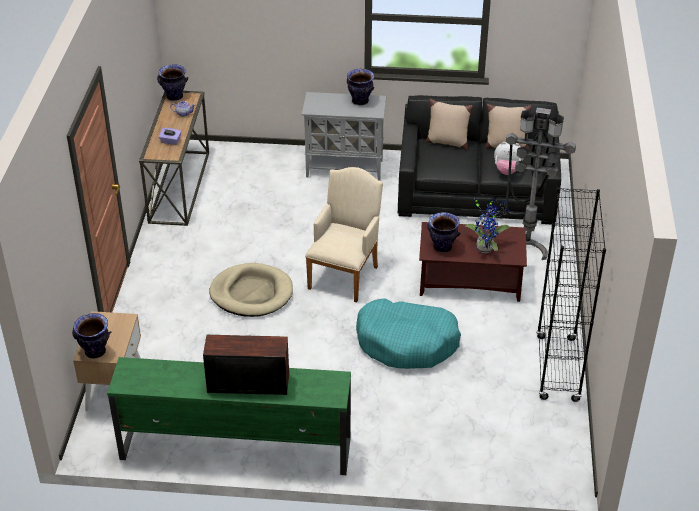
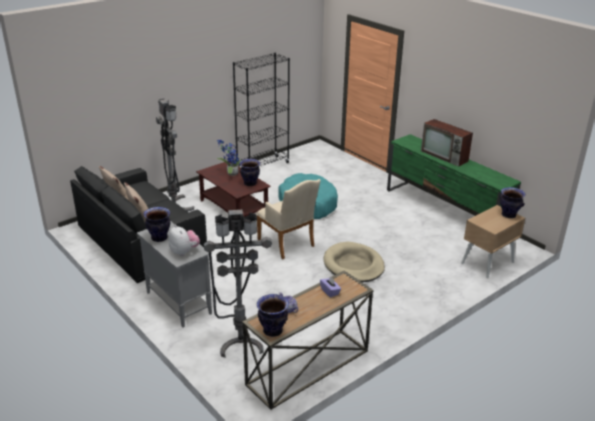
camera: 135 degrees left, 10 degrees down
(251, 172) = (240, 342): none -> grey floor lamp
(345, 274) = (288, 244): beige armchair -> beige armchair turned 105 degrees counterclockwise
(507, 170) = (148, 190): plush toy -> plush toy (184, 252)

